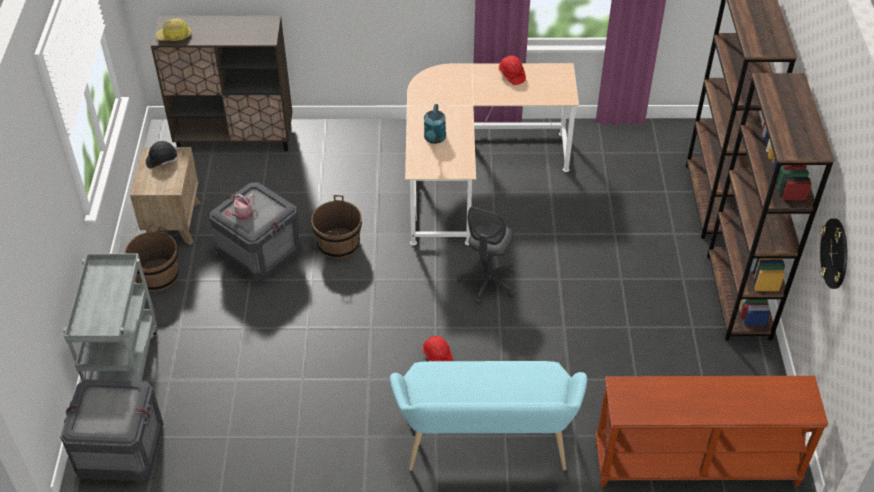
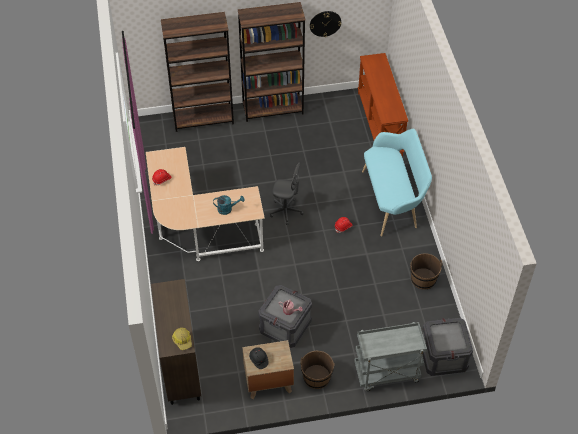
camera: 100 degrees left, 5 degrees up
(339, 244) = (270, 286): brown bucket -> brown bucket (423, 279)

